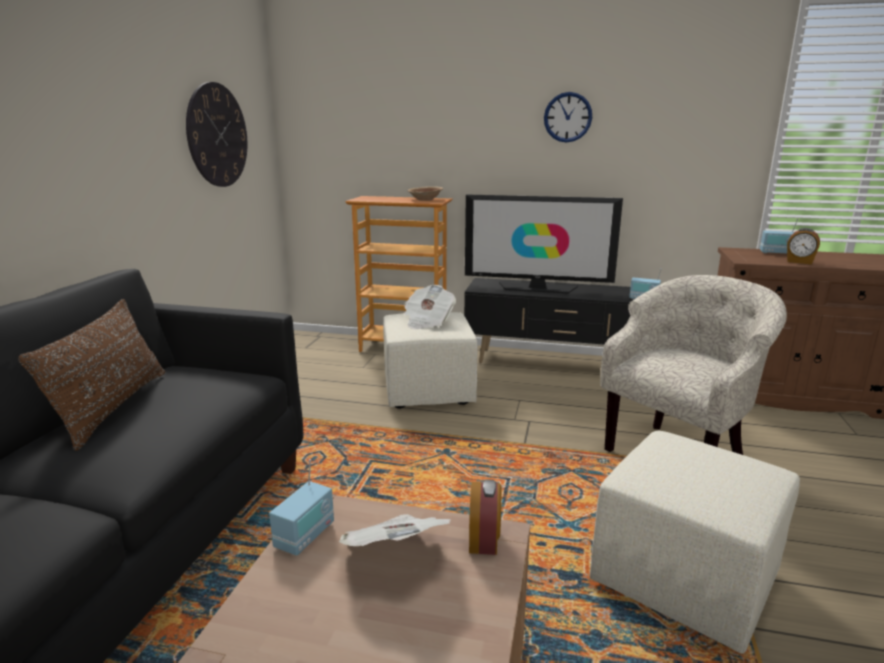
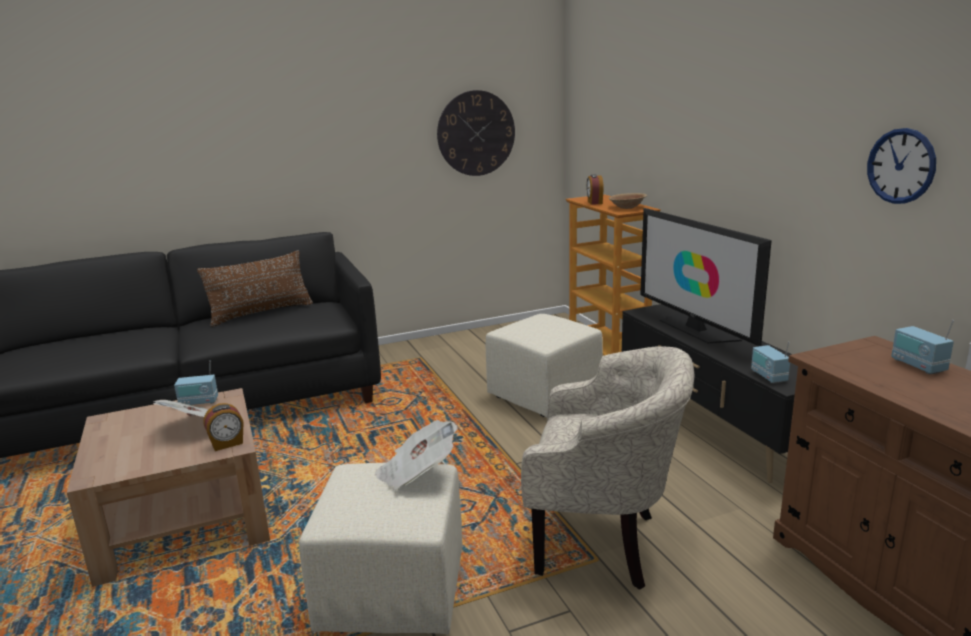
camera: 55 degrees right, 0 degrees up
(427, 321) = (542, 327): newspaper -> newspaper (417, 473)
(567, 117) = (758, 129): wall clock -> wall clock (901, 166)
(799, 262) = (888, 383): alarm clock -> alarm clock (594, 202)

